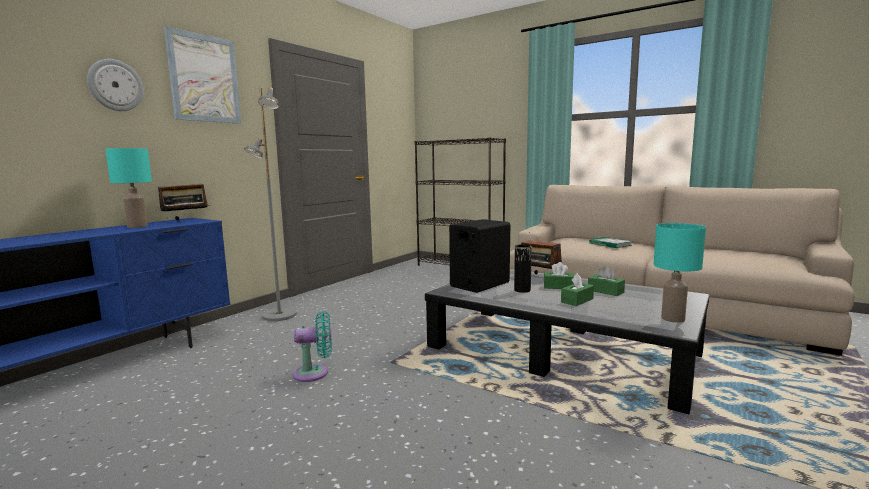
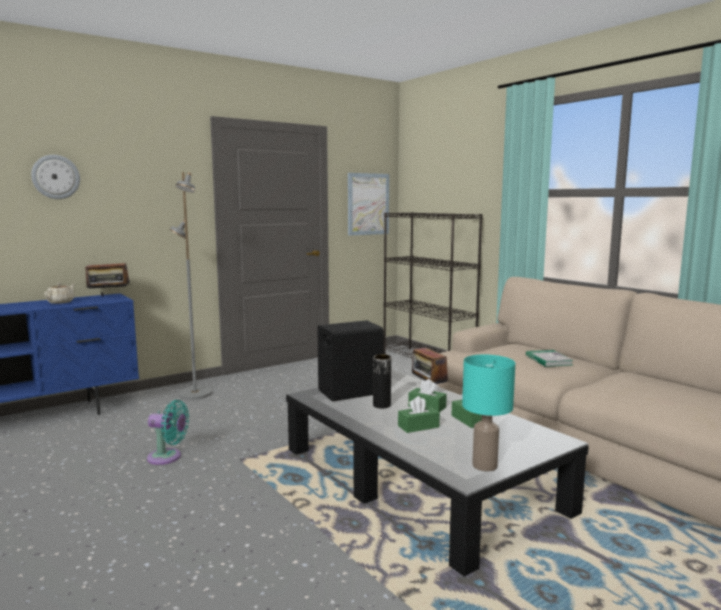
camera: 20 degrees right, 0 degrees up
(137, 226) = (61, 302): turquoise table lamp -> beige teapot
(204, 78) = (139, 163): picture -> picture (368, 204)

